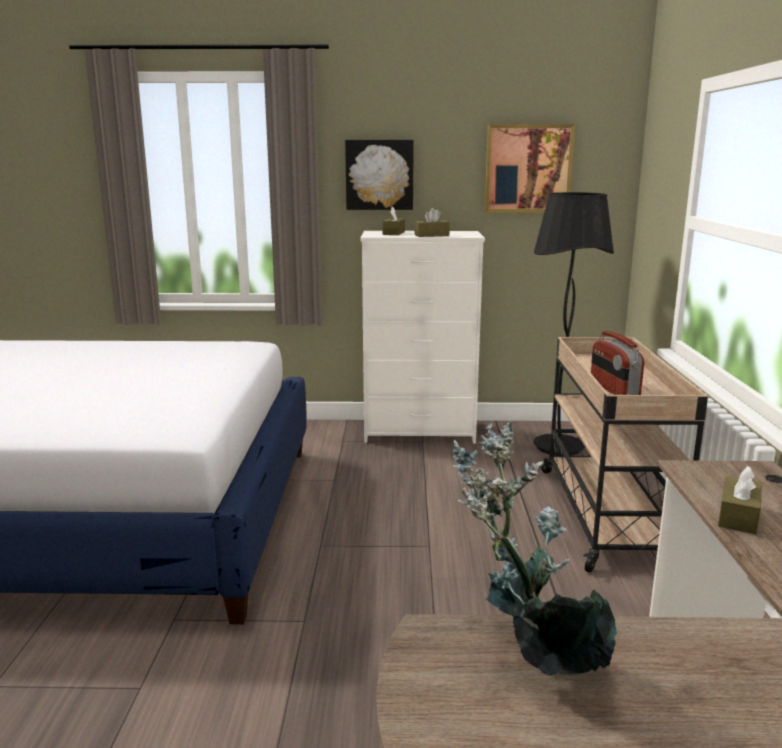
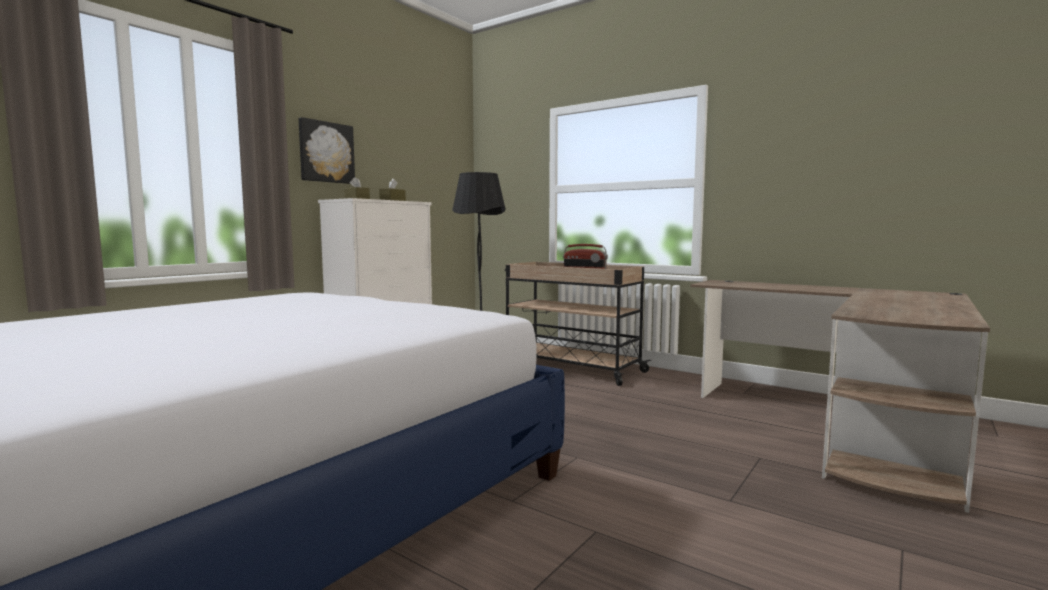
camera: 55 degrees left, 10 degrees down
(528, 169) = (421, 160): picture -> none
(529, 660) = (880, 310): potted plant -> none
(738, 516) = (762, 286): brown tissue box -> none

